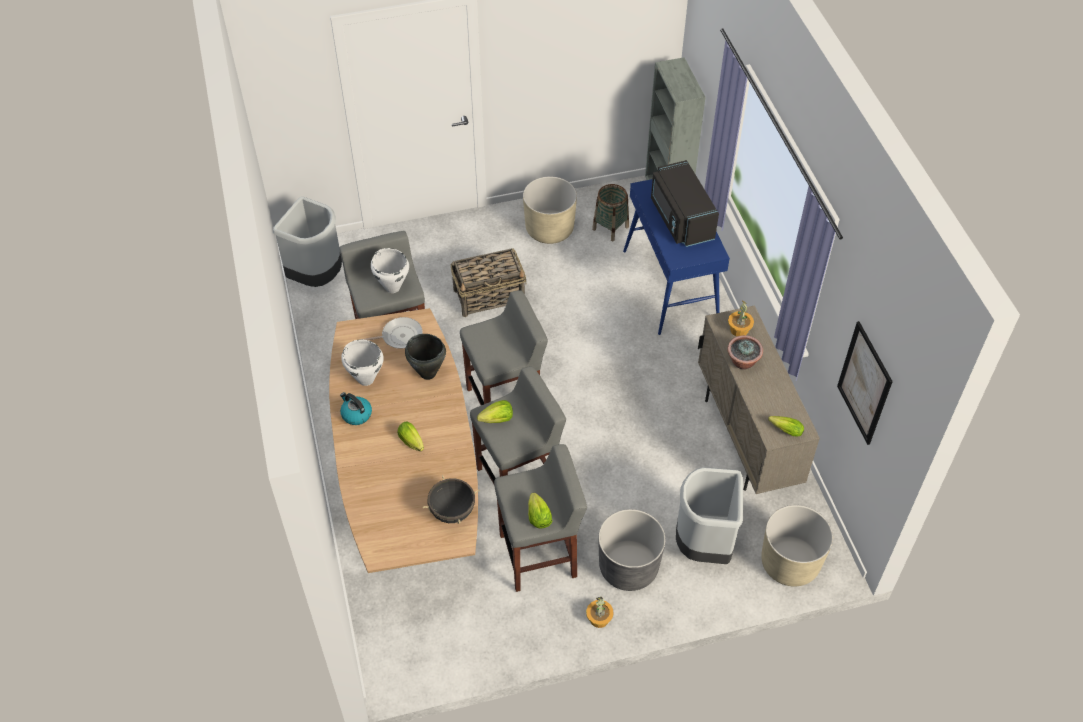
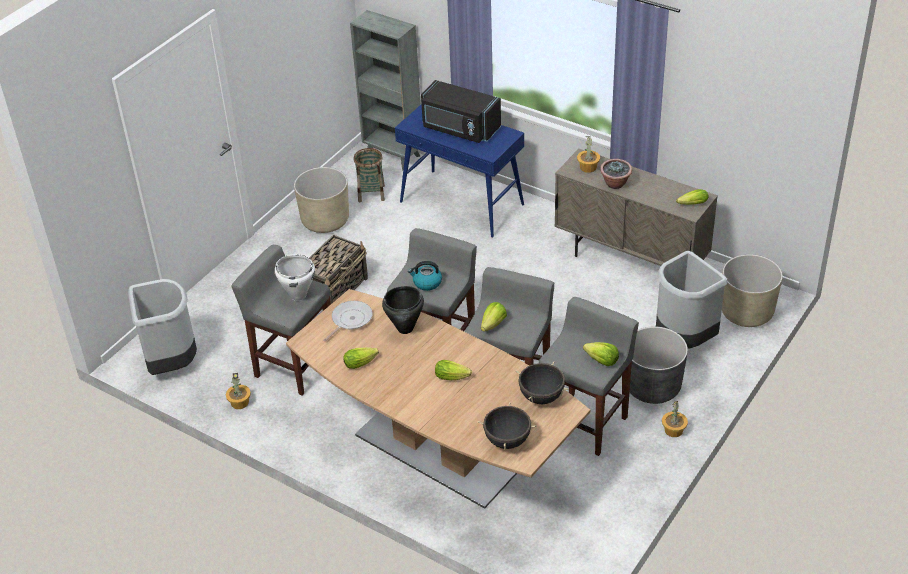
camera: 40 degrees left, 10 degrees down
(326, 343) = (240, 402): none -> potted plant
(356, 414) = (386, 388): kettle -> kettle (426, 283)
(366, 379) = (362, 362): white cooking pot -> lettuce
(385, 528) = (507, 441): none -> black cooking pot
(864, 383) = (740, 121): picture -> none

